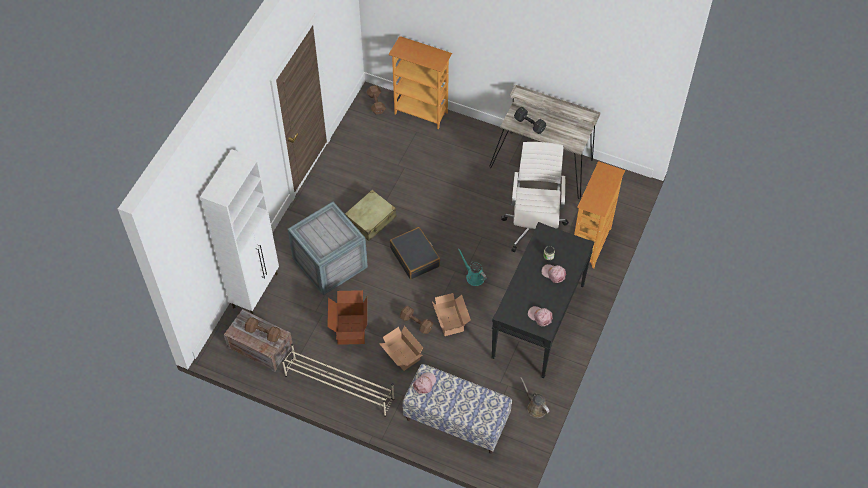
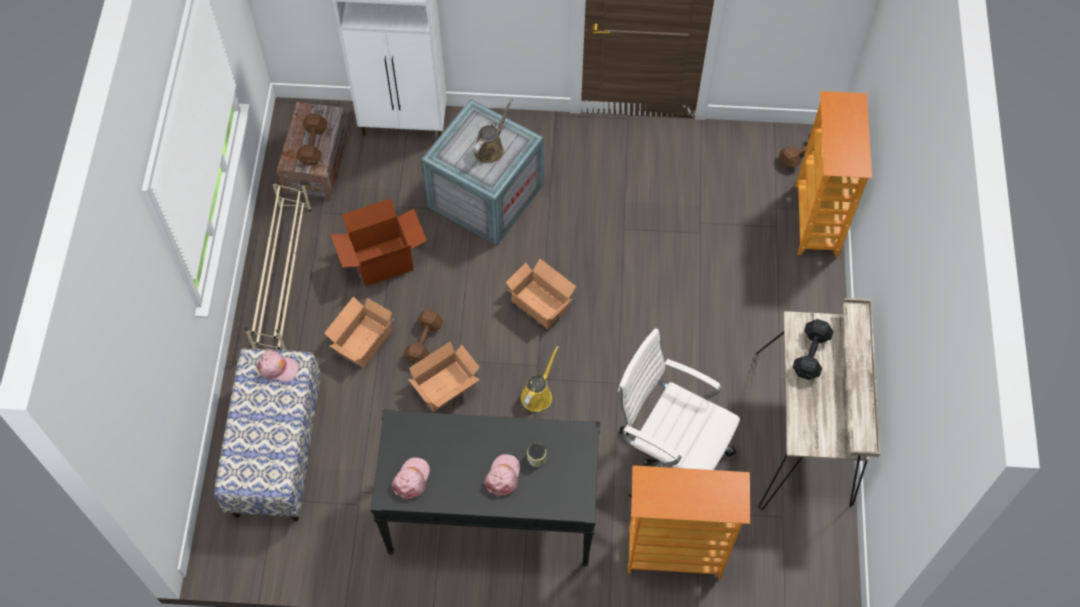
camera: 70 degrees right, 5 degrees up
(371, 220) = (583, 221): beige suitcase -> none
(415, 257) = (540, 302): black suitcase -> cardboard box
(473, 276) = (538, 394): turquoise watering can -> yellow watering can
(534, 227) = (669, 455): white office chair -> white office chair turned 135 degrees counterclockwise
(535, 407) = (333, 557): brown watering can -> brown watering can (490, 148)

